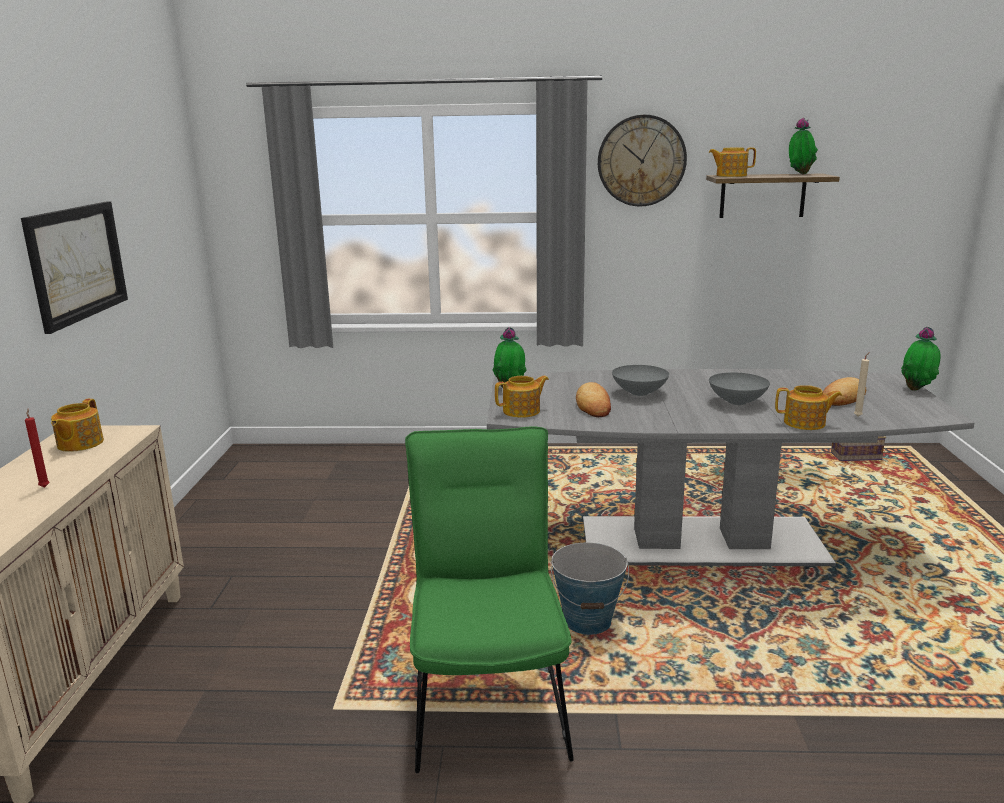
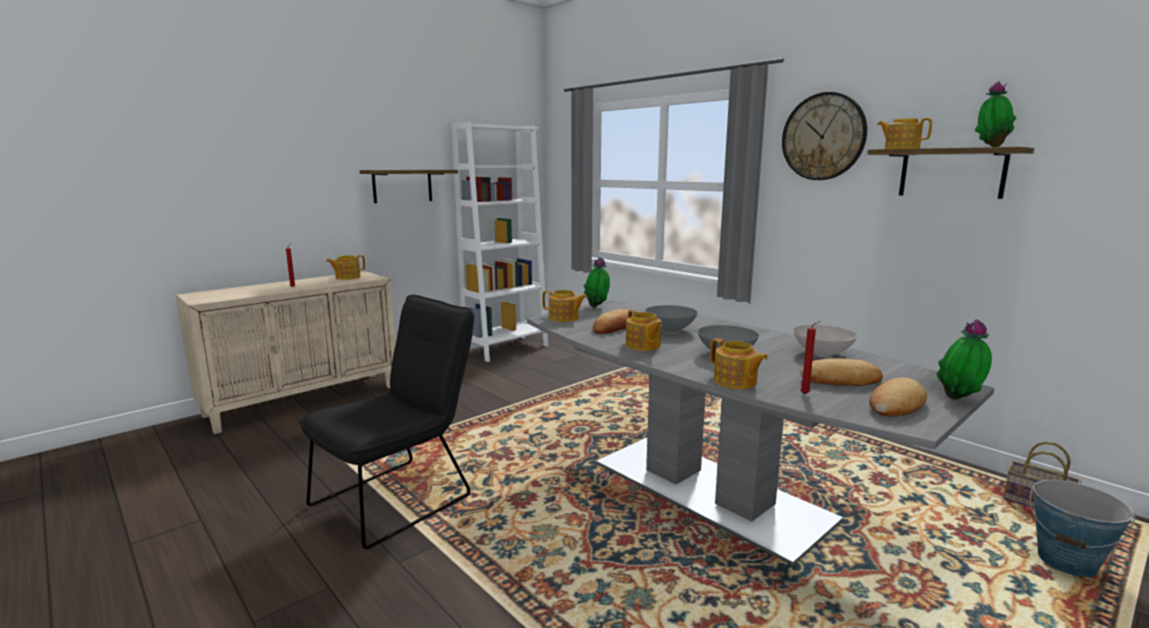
camera: 45 degrees right, 5 degrees down
(77, 263) = (402, 186): picture -> shelf
(229, 486) = (506, 348): none -> white bookcase
(488, 699) = (400, 496): green chair -> black chair
(588, 622) = (527, 492): bucket -> bucket (1067, 562)
(668, 416) = (643, 346): none -> teapot
(782, 380) = (823, 354): none -> white bowl
(858, 416) = (806, 394): beige candle -> red candle
(906, 405) = (896, 404): none -> bread

